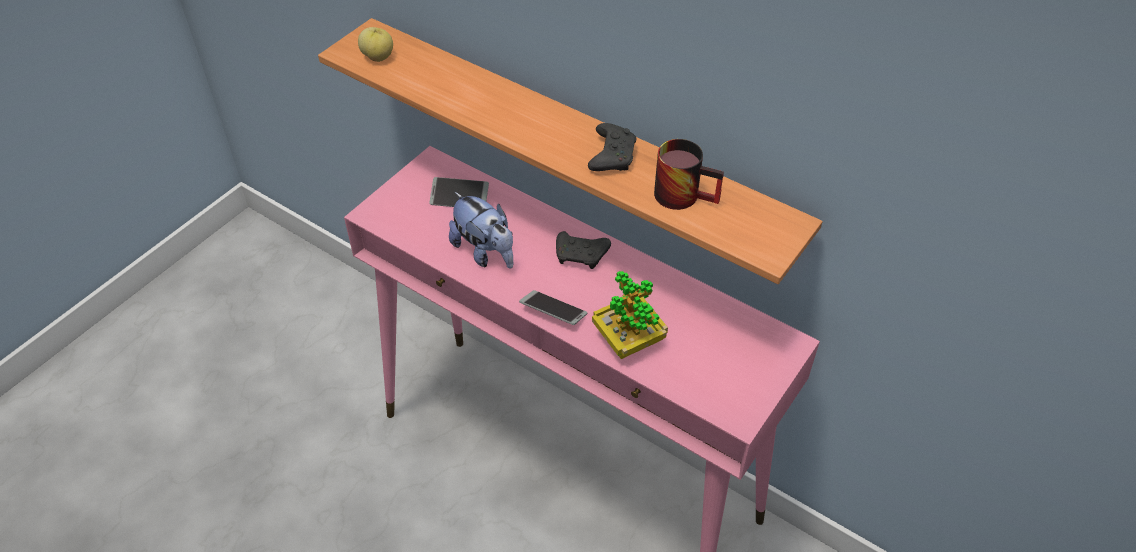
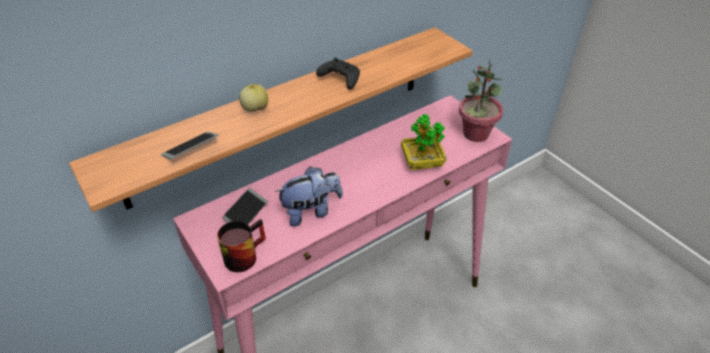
camera: 70 degrees left, 5 degrees down
(378, 57) = (132, 167): apple -> apple (255, 109)
(553, 312) = (384, 190): phone -> phone (191, 149)
(581, 256) = (341, 165): black game controller -> none
(685, 194) = (391, 62): mug -> mug (243, 254)
(732, 392) = (475, 134): none -> potted plant

